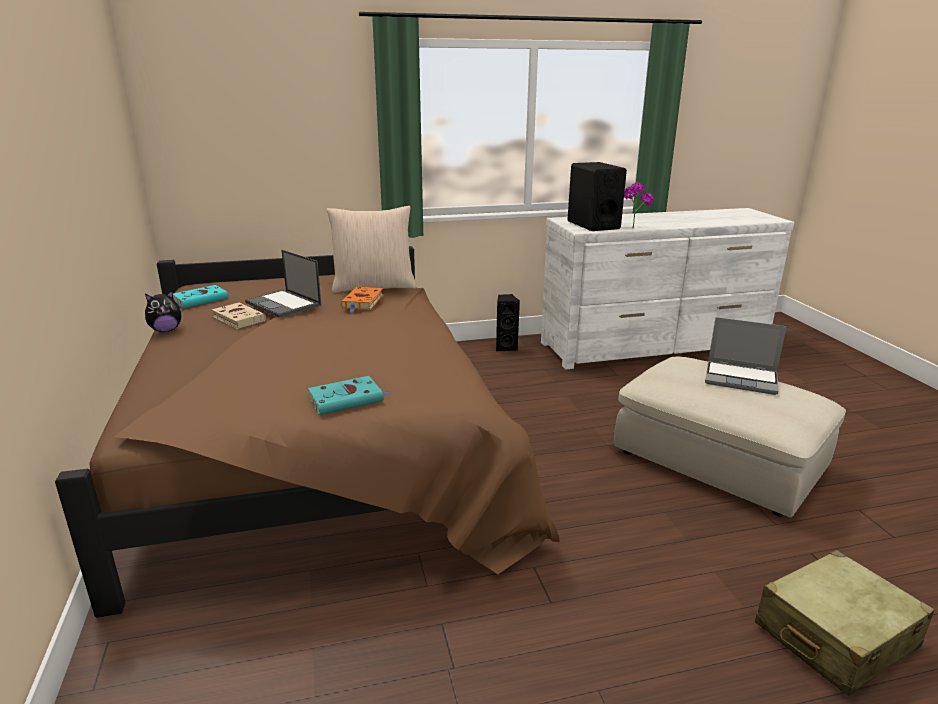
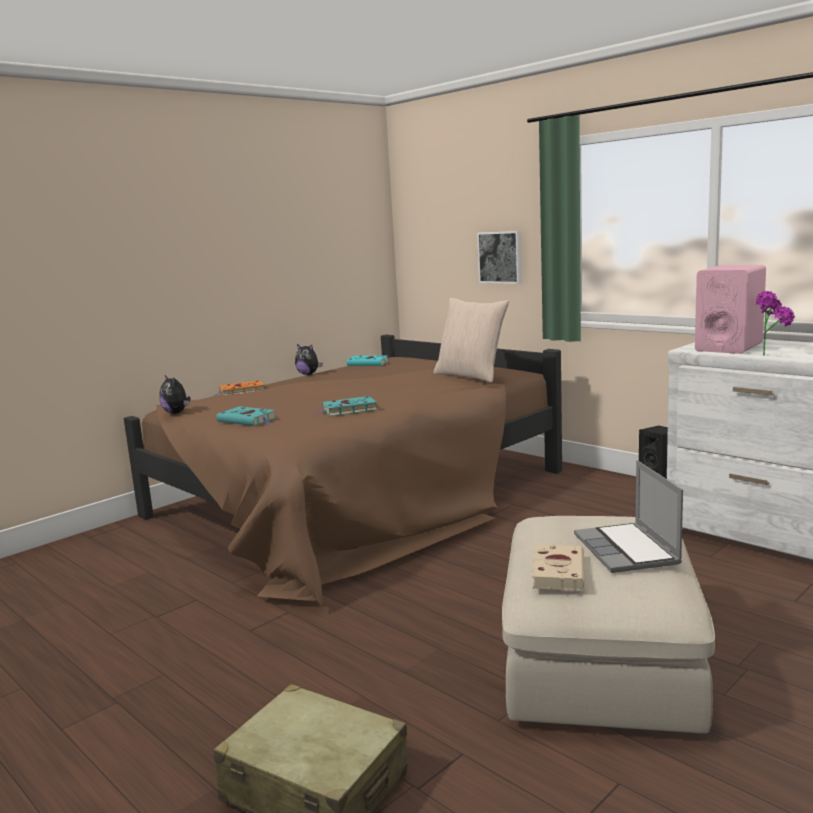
camera: 60 degrees right, 10 degrees down
(204, 431) = (177, 413): none -> plush toy
(238, 319) = (349, 376): beige book -> beige book (558, 571)
(284, 304) = (385, 373): laptop -> none
(314, 158) = (501, 257): none -> picture
(362, 302) = (427, 382): orange book -> orange book (241, 392)
(404, 351) = (348, 410): none -> turquoise book
(593, 225) = (729, 347): black speaker -> pink speaker

